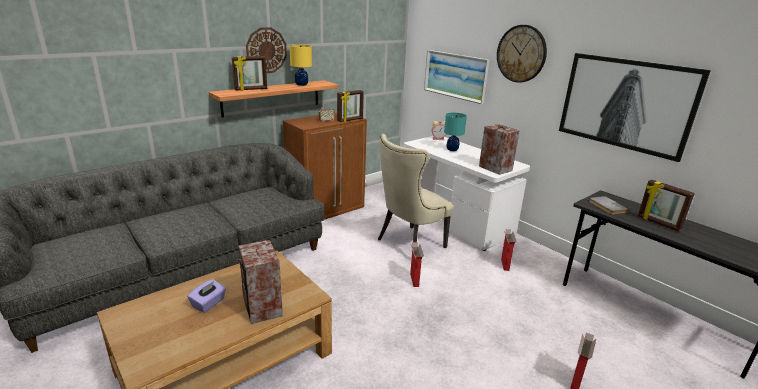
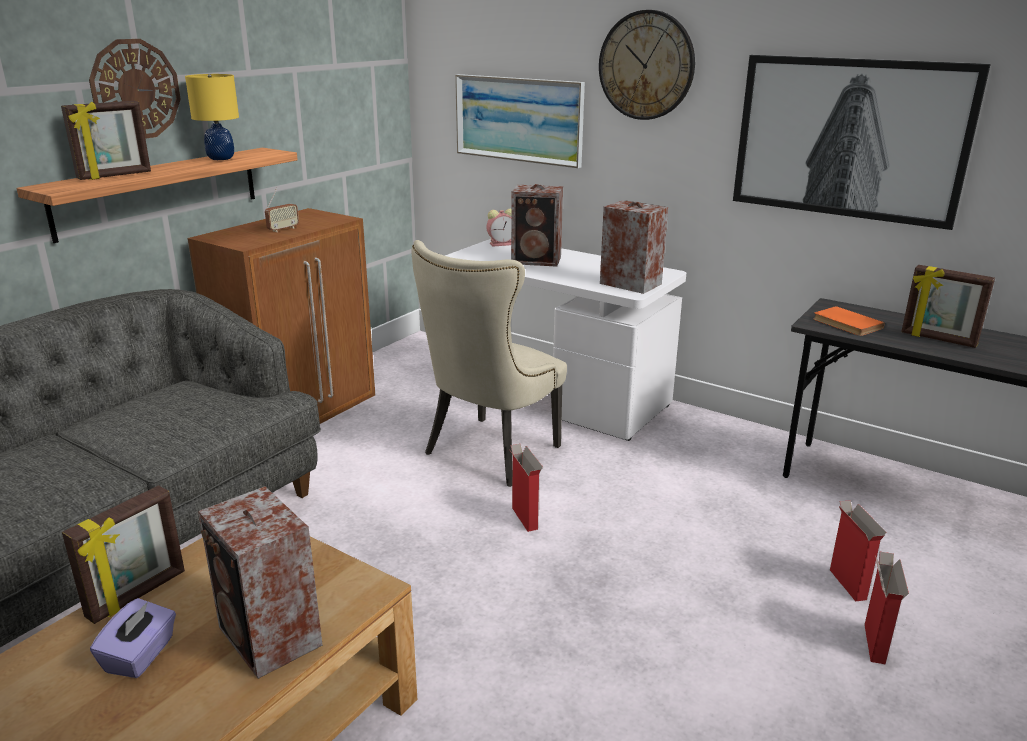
camera: 15 degrees left, 0 degrees up
(350, 120) = (331, 223): picture frame -> picture frame (137, 595)
(452, 150) = (538, 260): turquoise table lamp -> speaker
(504, 264) = (673, 458): cardboard box -> cardboard box (847, 584)
(606, 206) = (846, 324): grey book -> orange book

